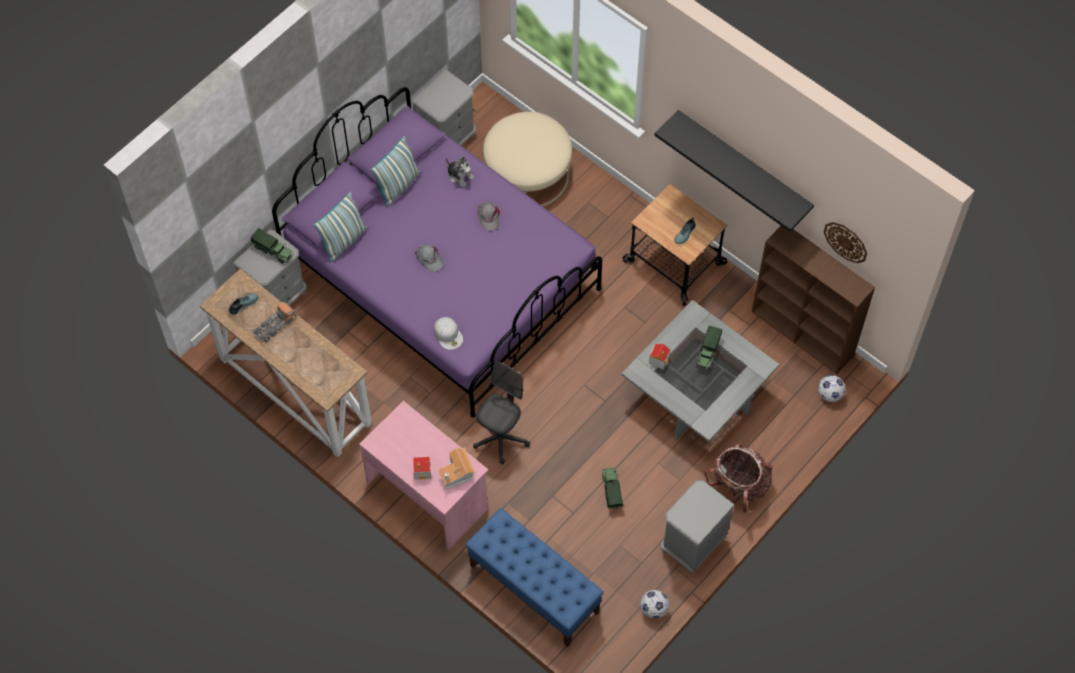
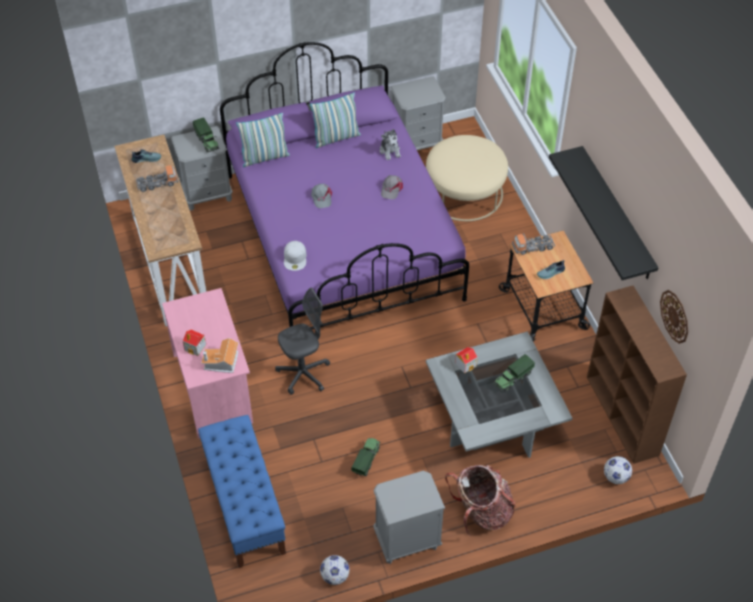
camera: 30 degrees right, 10 degrees down
(653, 215) = (533, 247): none -> toy truck

